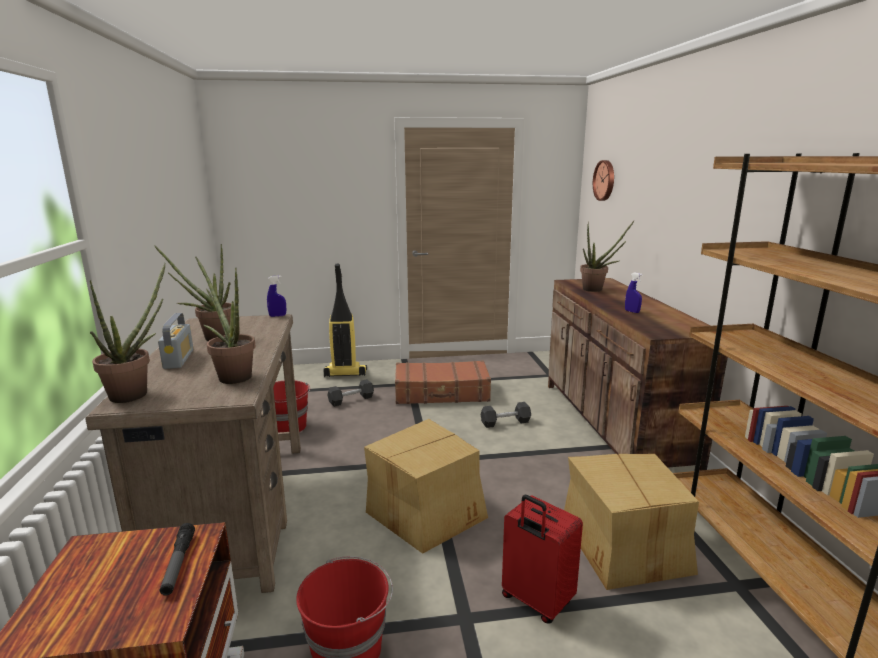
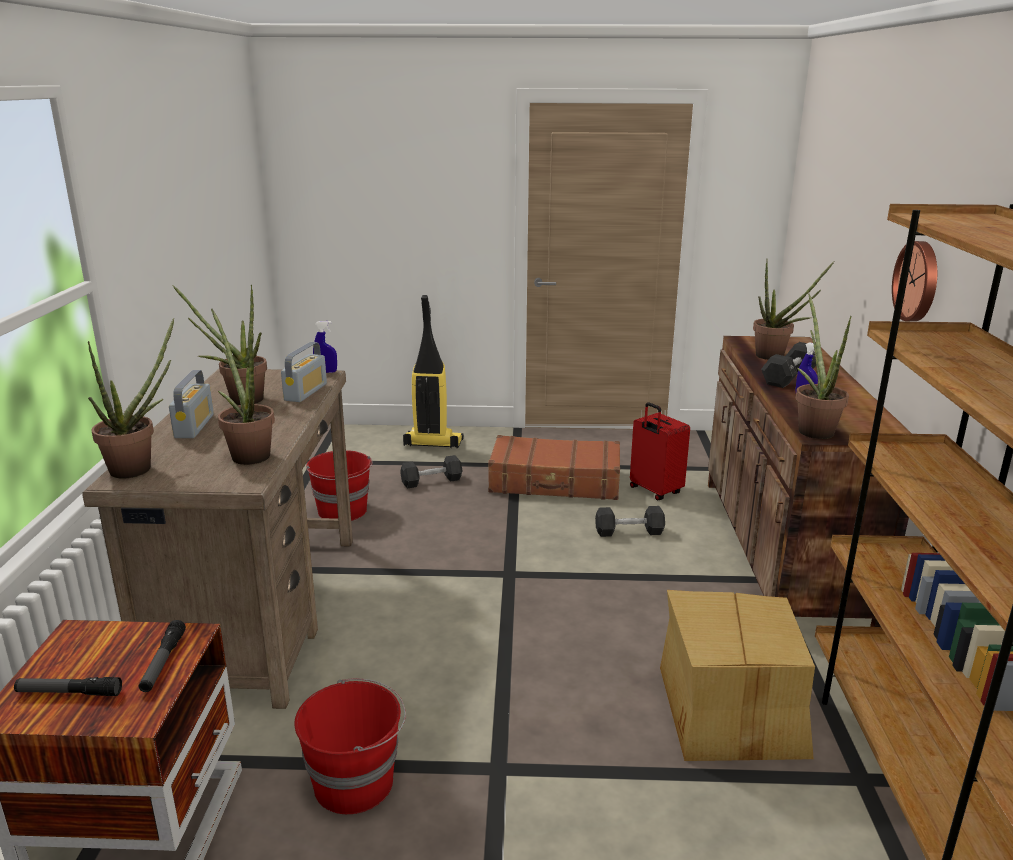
camera: 10 degrees right, 5 degrees up
(87, 606) = (69, 693): none -> flashlight
(266, 330) = (306, 392): none -> radio
(426, 511) = (488, 638): cardboard box -> none
(536, 601) = (590, 761): red suitcase -> red suitcase (654, 491)
(605, 180) = (817, 190): wall clock -> wall clock (918, 281)
(614, 301) = (789, 377): none -> black dumbbell
(651, 330) = (812, 429): none -> potted plant

